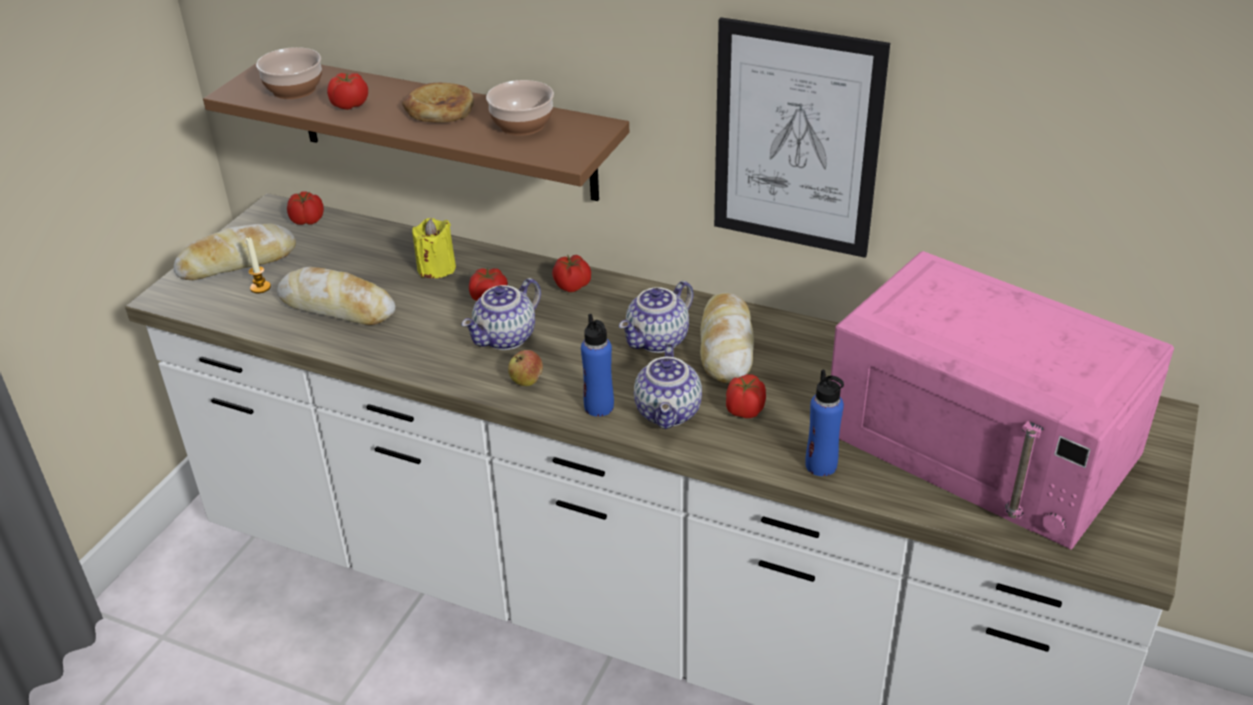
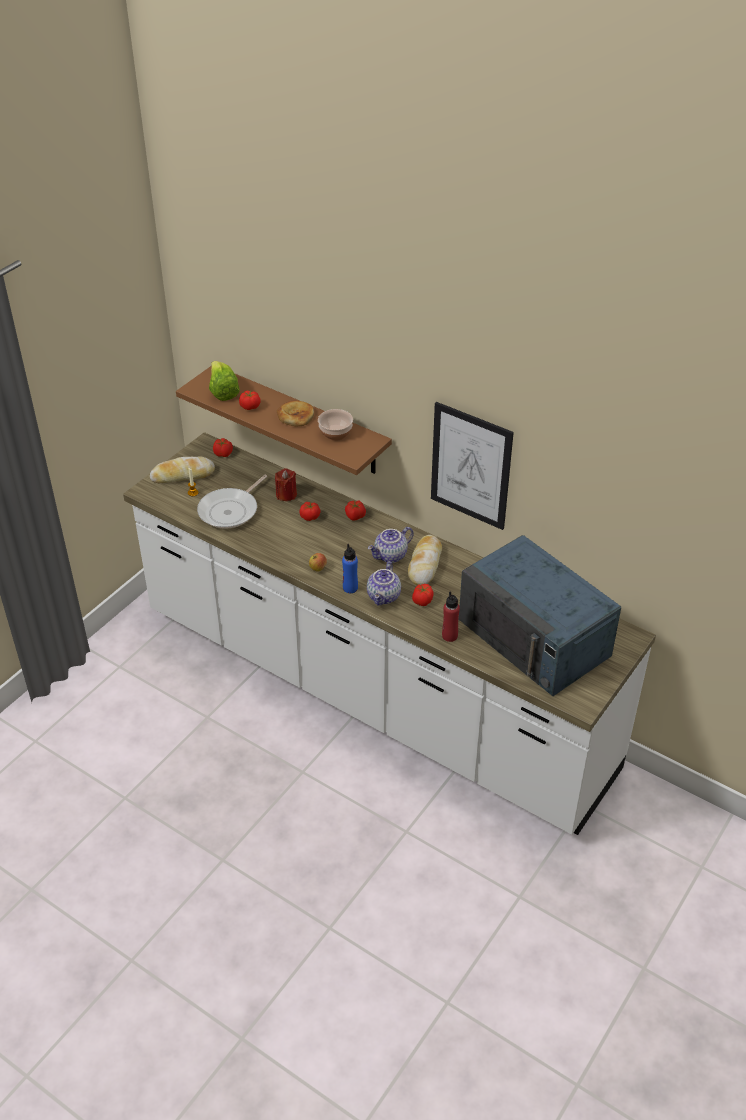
camera: 10 degrees right, 5 degrees up
(294, 90) = (223, 392): bowl -> lettuce
(337, 307) = (231, 510): bread -> frying pan
(436, 268) = (286, 495): yellow candle -> red candle
(506, 339) = (313, 542): teapot -> none
(821, 465) = (449, 636): blue bottle -> red bottle
(984, 443) = (535, 637): pink microwave -> blue microwave

